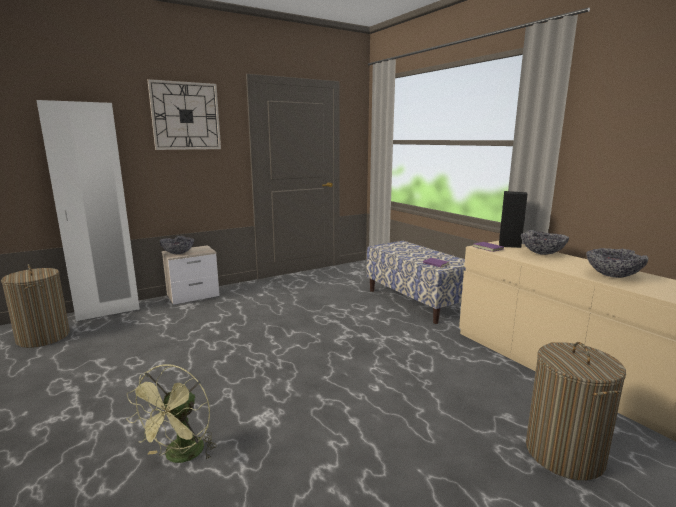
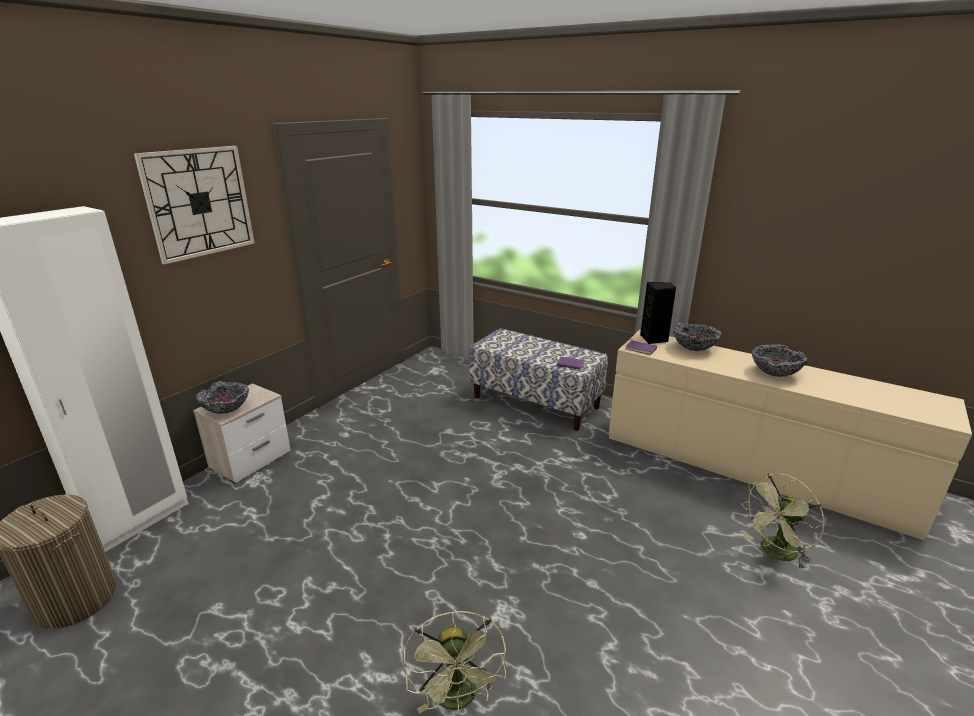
camera: 25 degrees left, 10 degrees up
(564, 453) = (774, 553): laundry basket -> green fan

